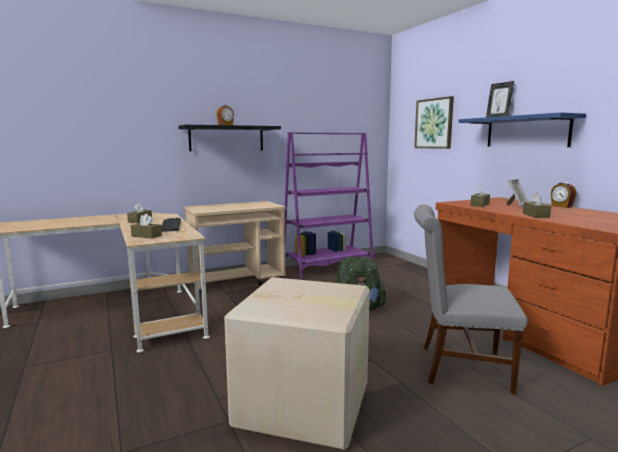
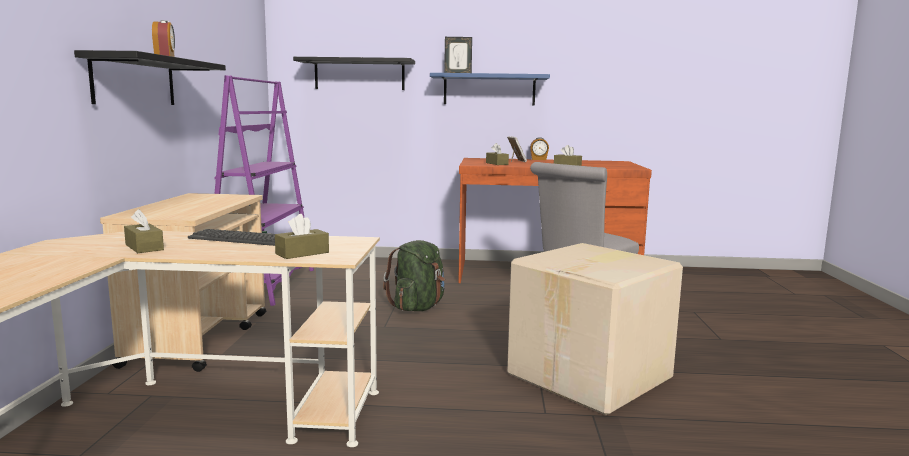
camera: 60 degrees left, 0 degrees up
(434, 123) = (359, 74): picture -> black shelf

